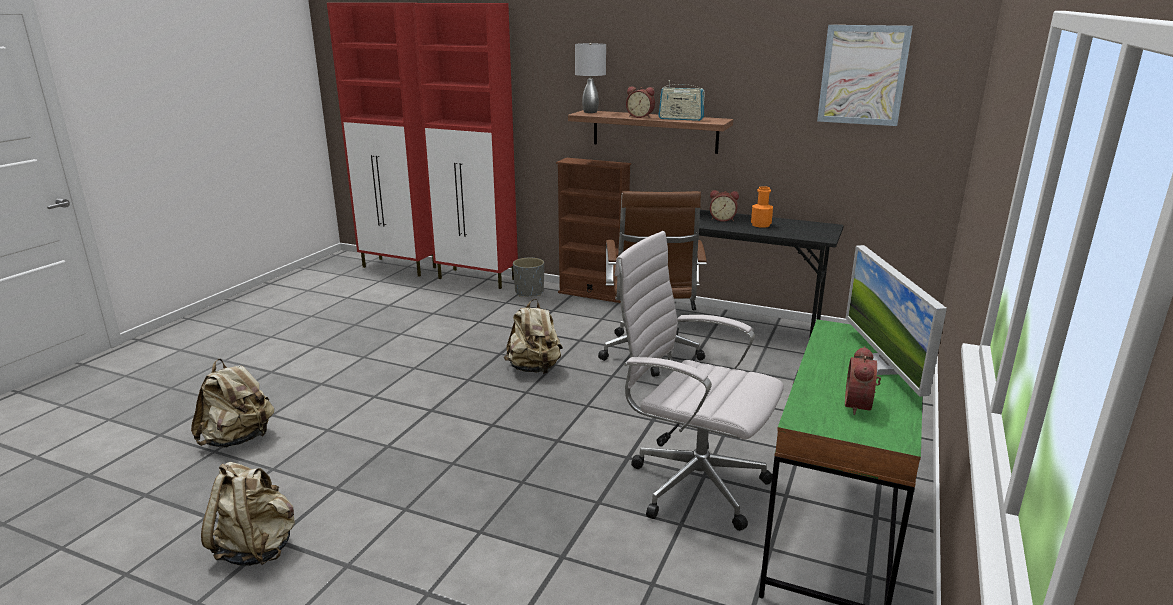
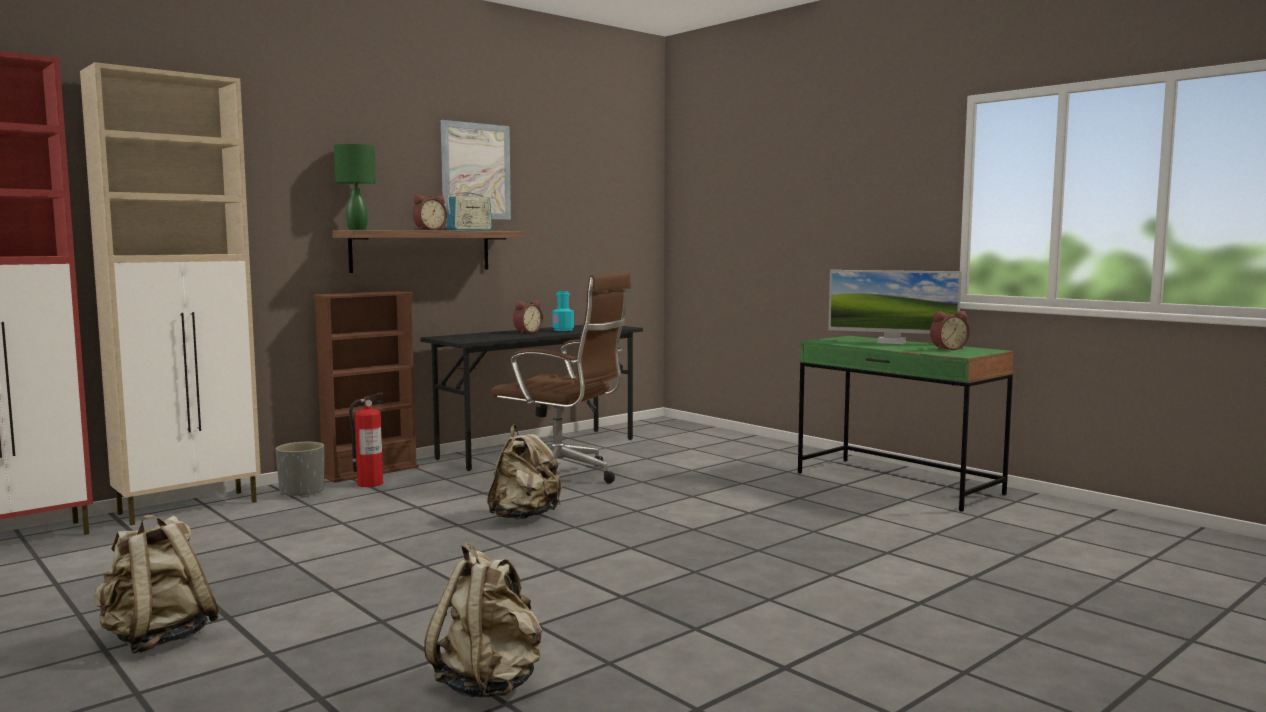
camera: 65 degrees left, 15 degrees down
(257, 548) = (797, 677): beige backpack -> beige backpack (158, 639)
(477, 279) = (190, 507): red cabinet -> beige cabinet
(565, 302) = (369, 484): none -> fire extinguisher
(590, 112) = (357, 229): grey table lamp -> green table lamp
(691, 484) = (808, 503): white office chair -> none
(761, 225) = (563, 330): orange bottle -> turquoise bottle
(860, 406) = (947, 349): alarm clock -> alarm clock turned 60 degrees counterclockwise
(863, 75) = (594, 186): picture -> picture (475, 171)

